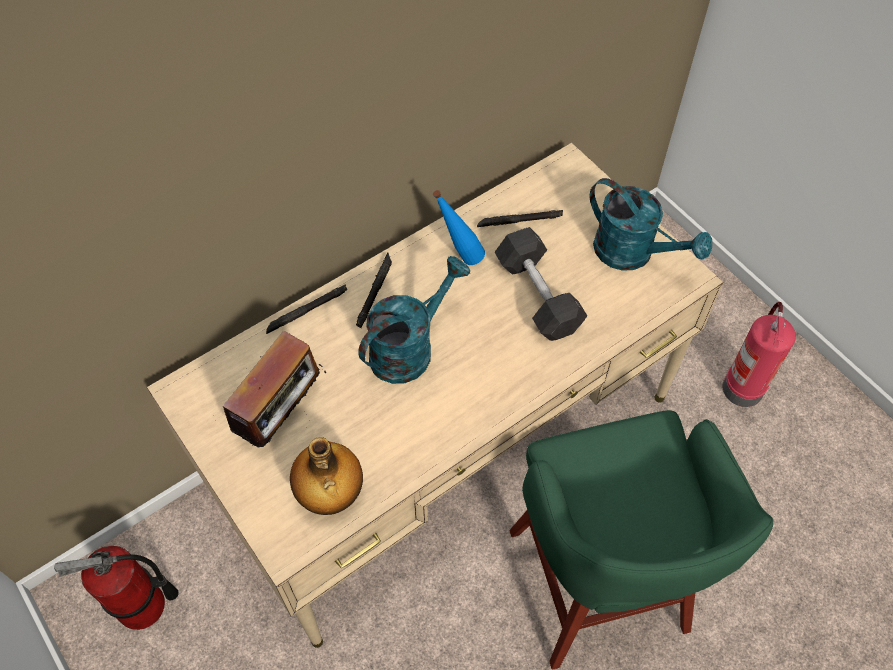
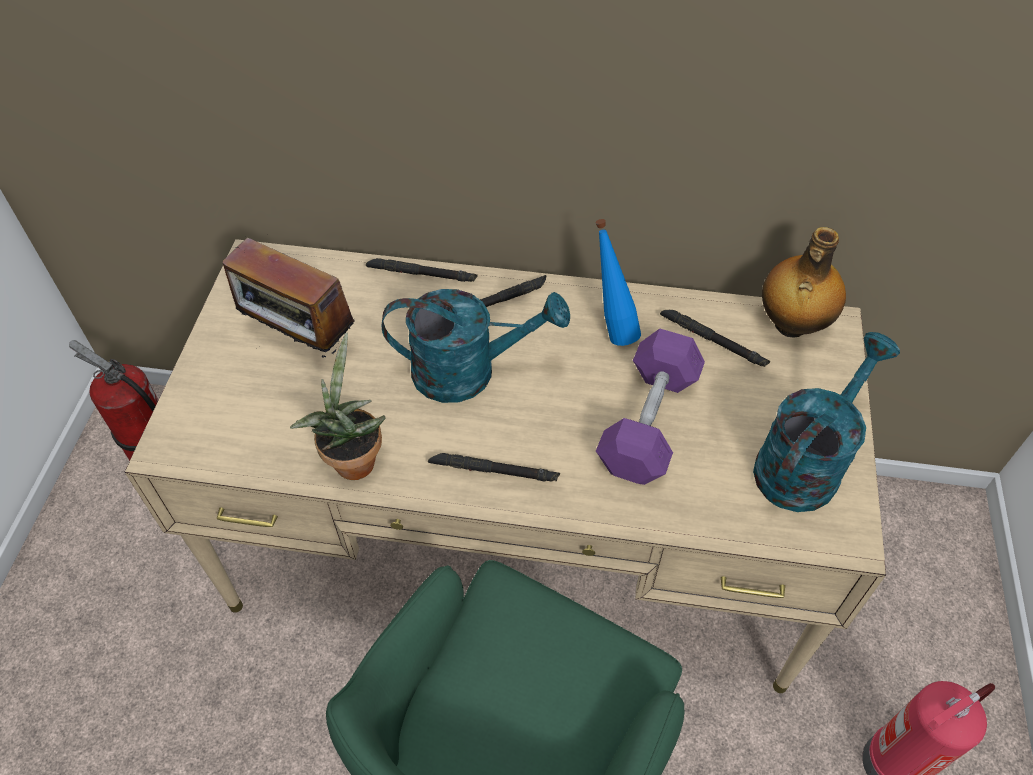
camera: 45 degrees right, 5 degrees down
(282, 414) = (300, 340): radio -> radio turned 45 degrees clockwise
(330, 494) = (253, 436): bottle -> bottle (791, 325)
(405, 454) = (352, 458): none -> potted plant
(490, 392) = (493, 471): none -> black flashlight
(538, 295) = (648, 422): grey dumbbell -> purple dumbbell
(633, 253) = (805, 461): turquoise watering can -> turquoise watering can turned 135 degrees counterclockwise

